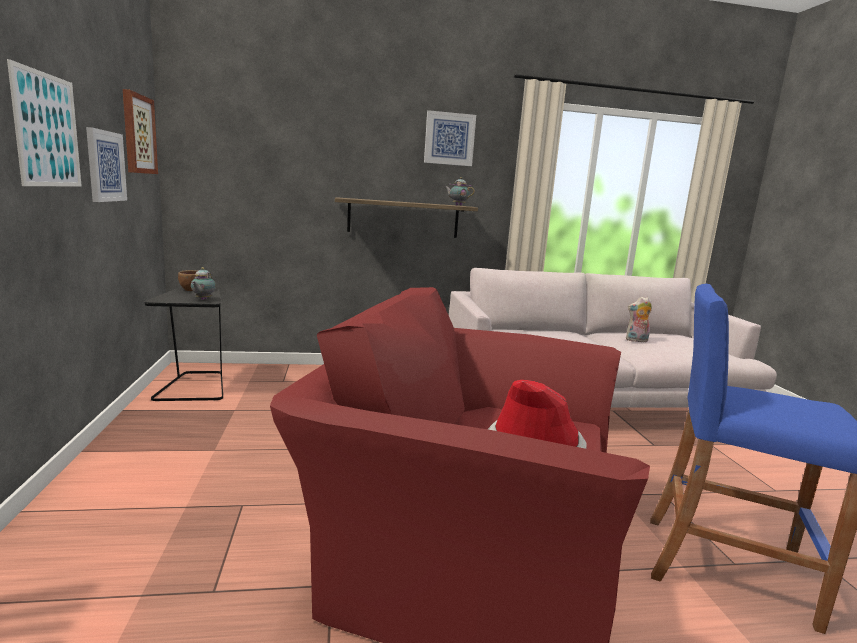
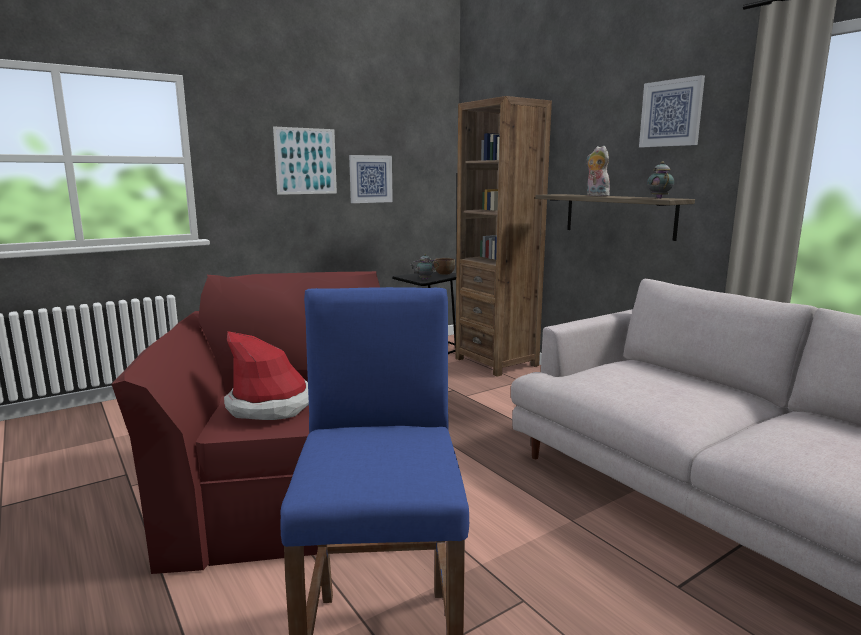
camera: 65 degrees right, 0 degrees up
(138, 134) = (422, 153): picture -> none
(282, 374) = (496, 362): none -> brown bookcase
(636, 340) = (799, 431): plush toy -> plush toy (595, 196)

